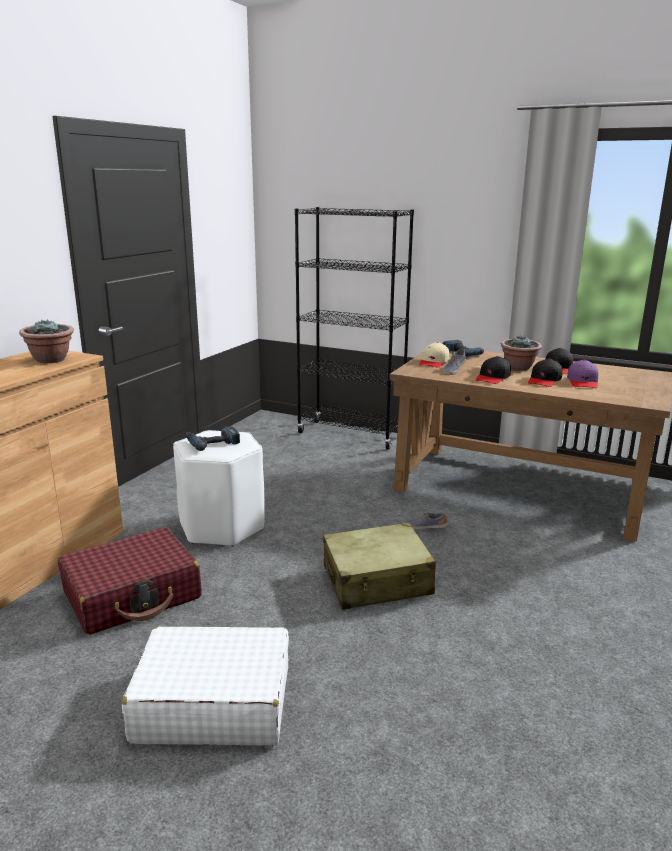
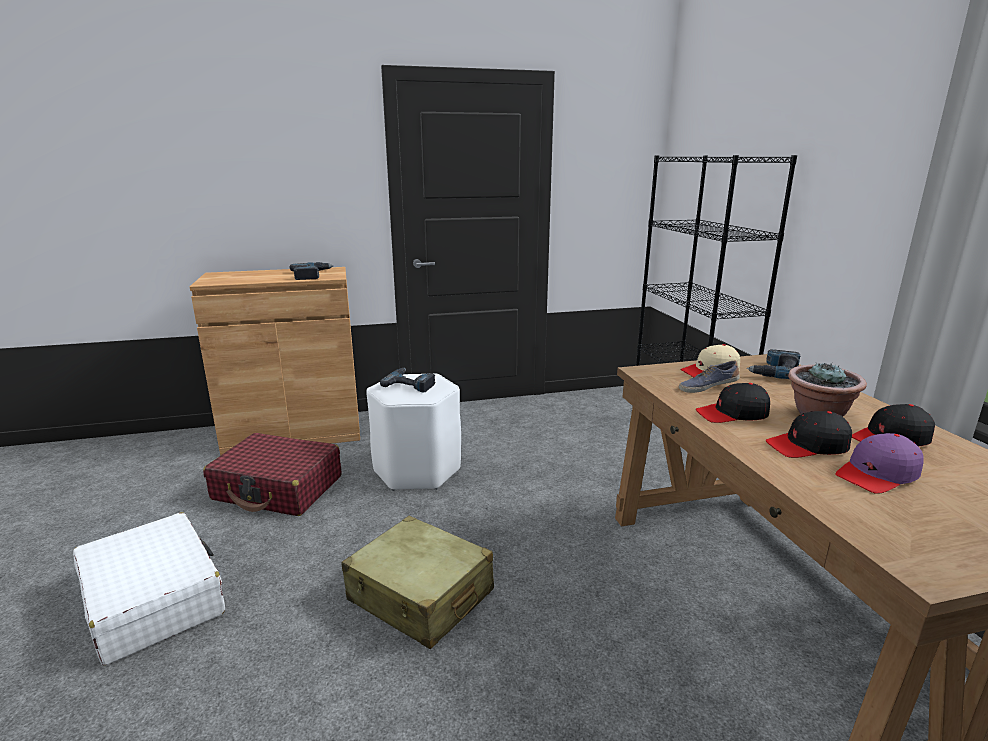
camera: 50 degrees right, 0 degrees up
(51, 360) = (311, 275): potted plant -> power drill
(425, 528) = (567, 576): shoe -> none

